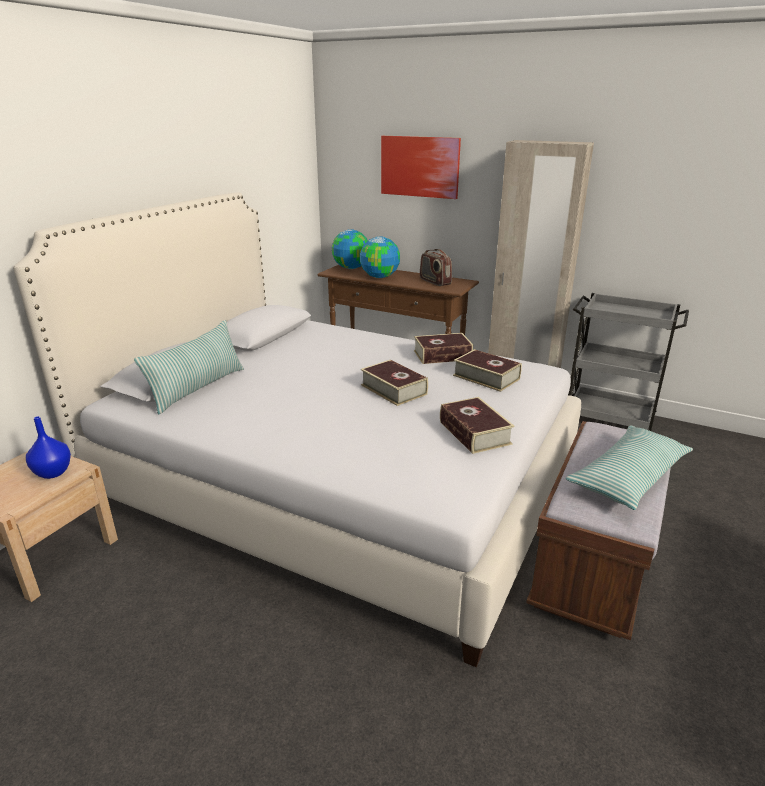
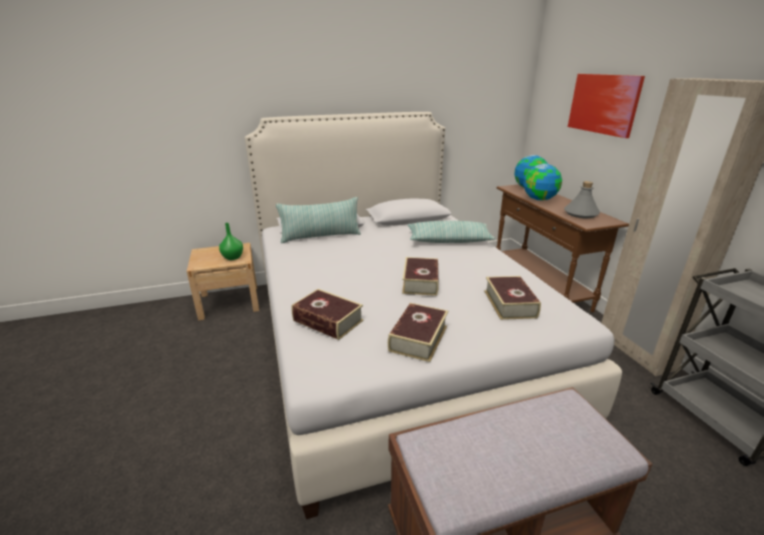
camera: 45 degrees right, 0 degrees up
(53, 472) = (233, 257): blue vase -> green vase
(434, 282) = (581, 214): radio -> grey bottle
(442, 355) = (505, 273): book -> book (328, 320)
(628, 477) = (518, 459): pillow -> pillow (449, 240)

